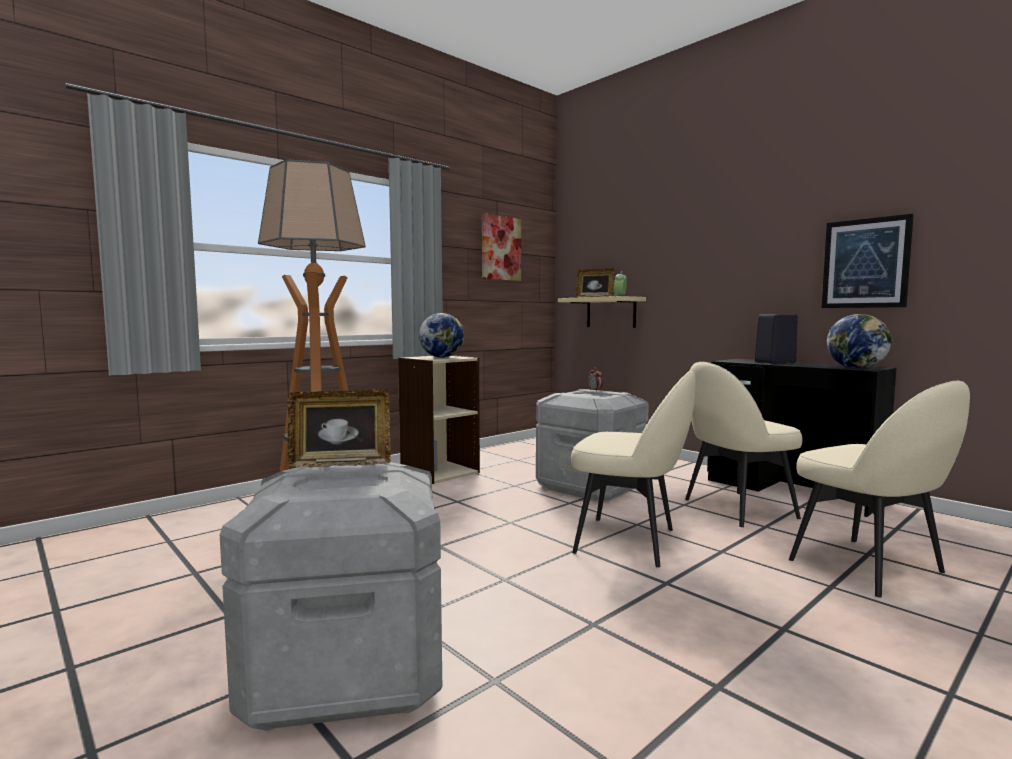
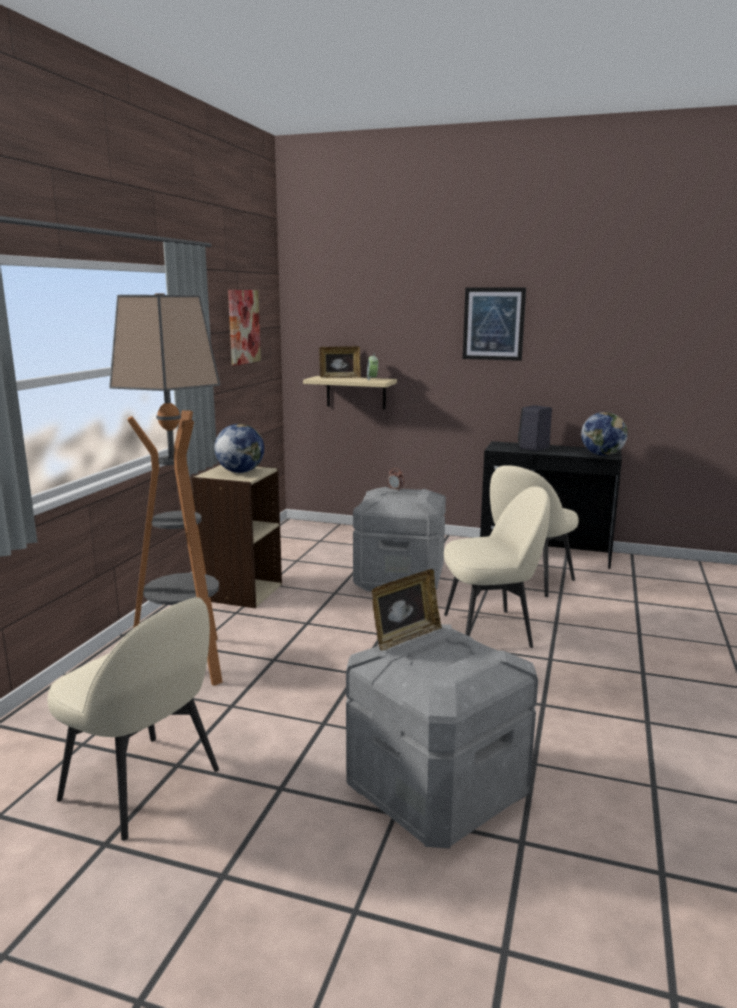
camera: 30 degrees left, 10 degrees up
(865, 263) = (600, 364): picture -> picture (493, 324)
(869, 567) = (645, 613): beige chair -> beige chair (143, 786)

